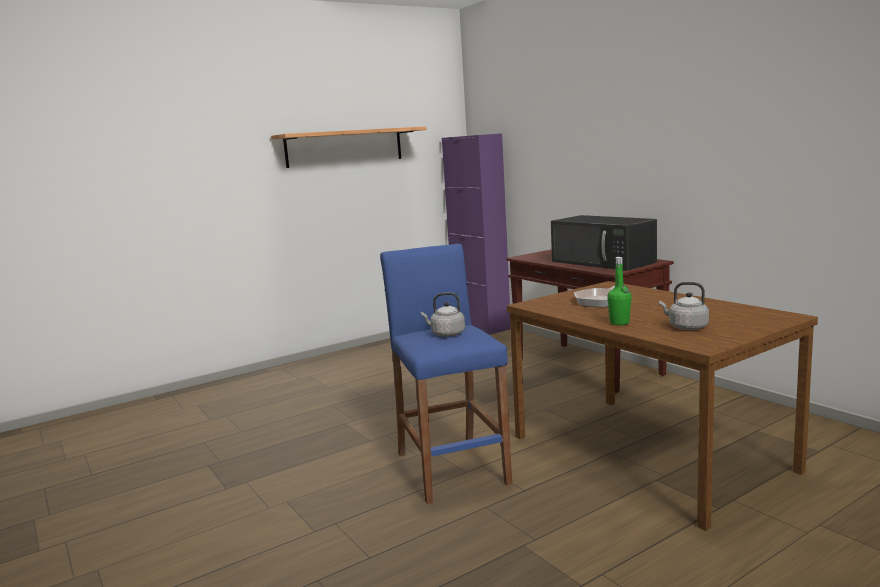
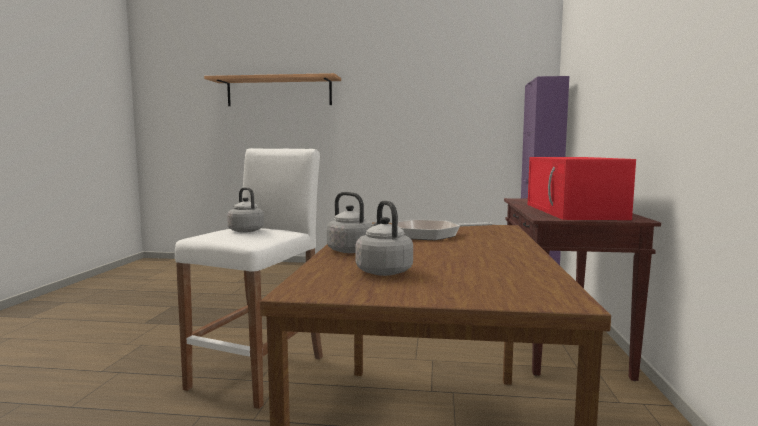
camera: 40 degrees right, 5 degrees down
(344, 147) = (421, 90): shelf -> shelf (279, 92)
(451, 468) = (259, 372): blue stool -> white stool
(604, 262) = (574, 211): black microwave -> red microwave
(619, 323) = (352, 251): green bottle -> grey kettle

